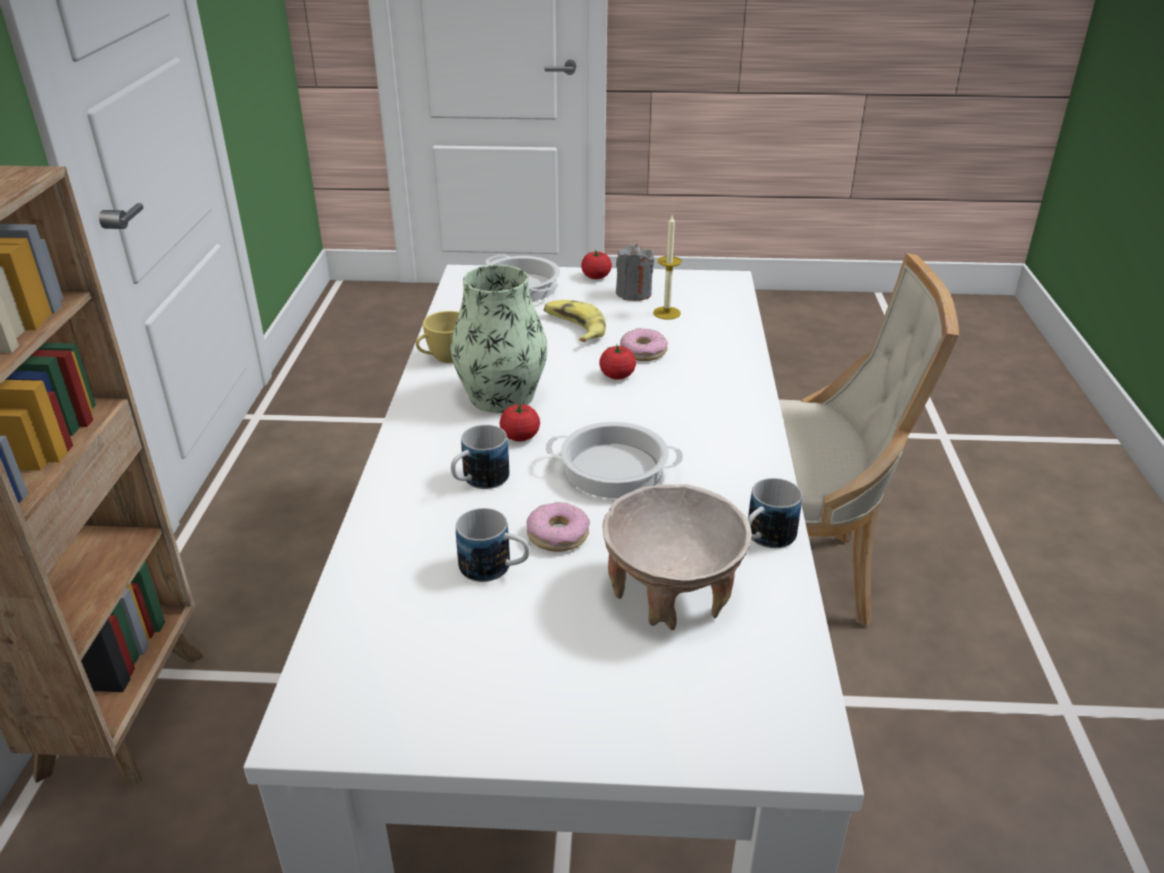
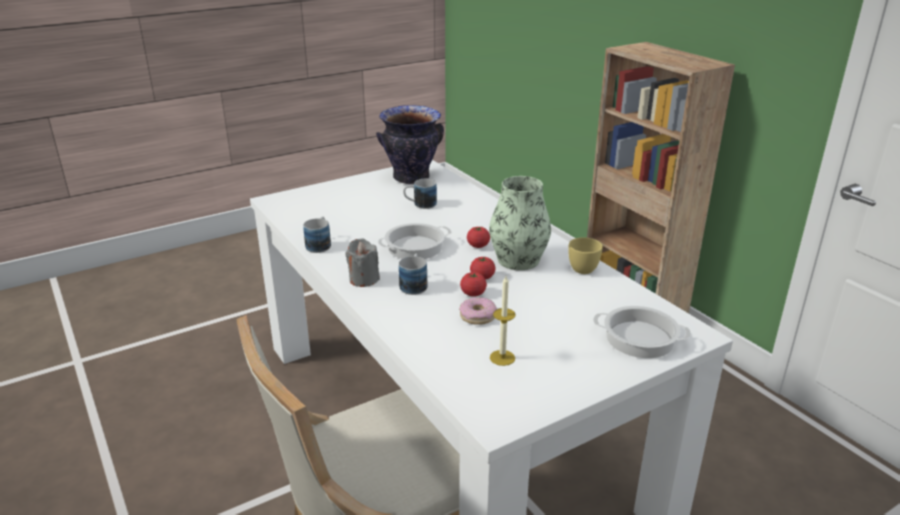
camera: 145 degrees right, 5 degrees down
(406, 677) = (411, 178): none -> vase
(478, 481) = (468, 224): mug -> mug (414, 284)
(558, 535) = (409, 219): donut -> none
(574, 328) = (546, 317): banana -> none
(596, 277) = (606, 375): tomato -> tomato (482, 277)
(633, 293) = (552, 368): grey candle -> grey candle (364, 279)
(672, 592) = (345, 218): beige bowl -> none

